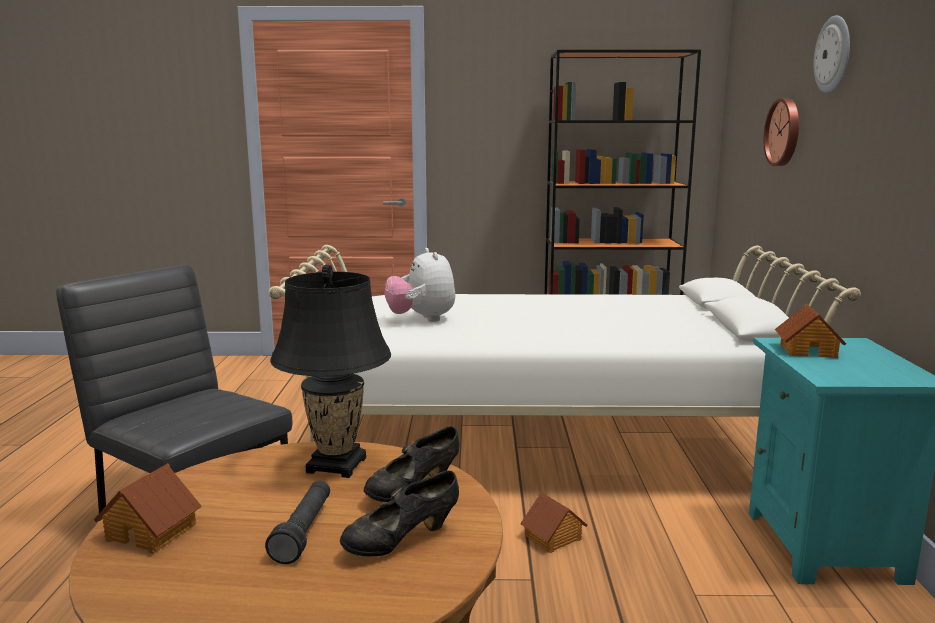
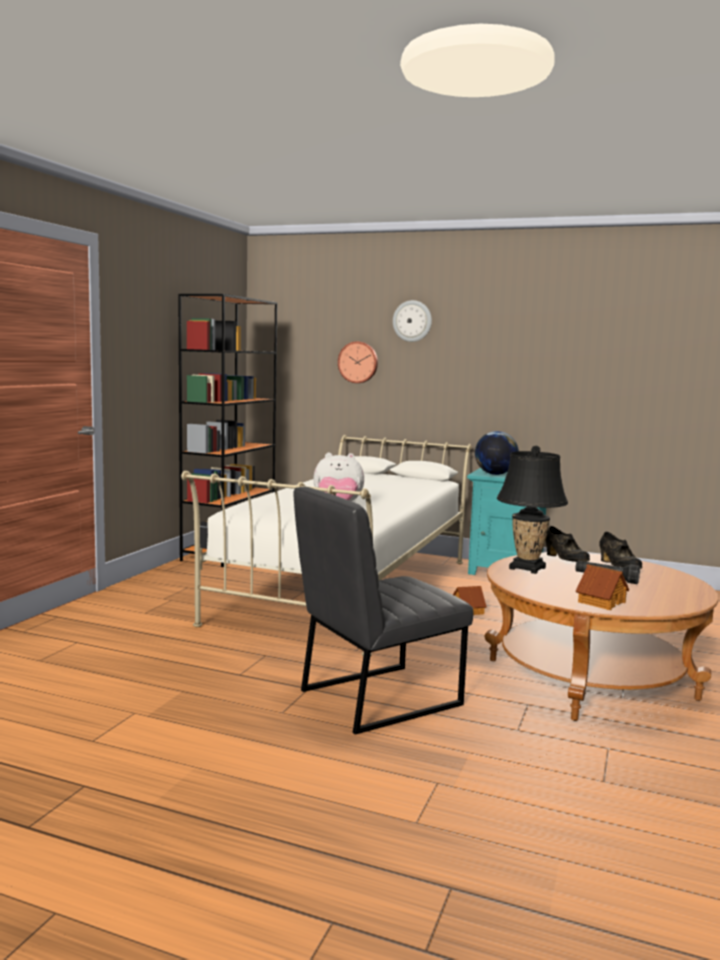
camera: 70 degrees left, 5 degrees down
(808, 350) = (495, 474): toy house -> globe

